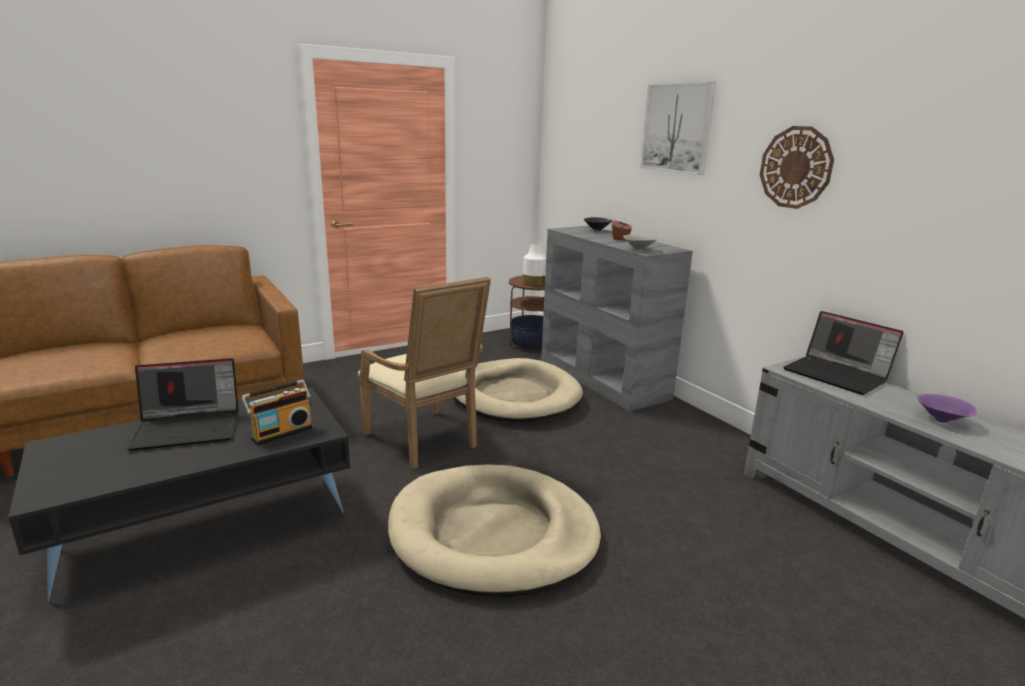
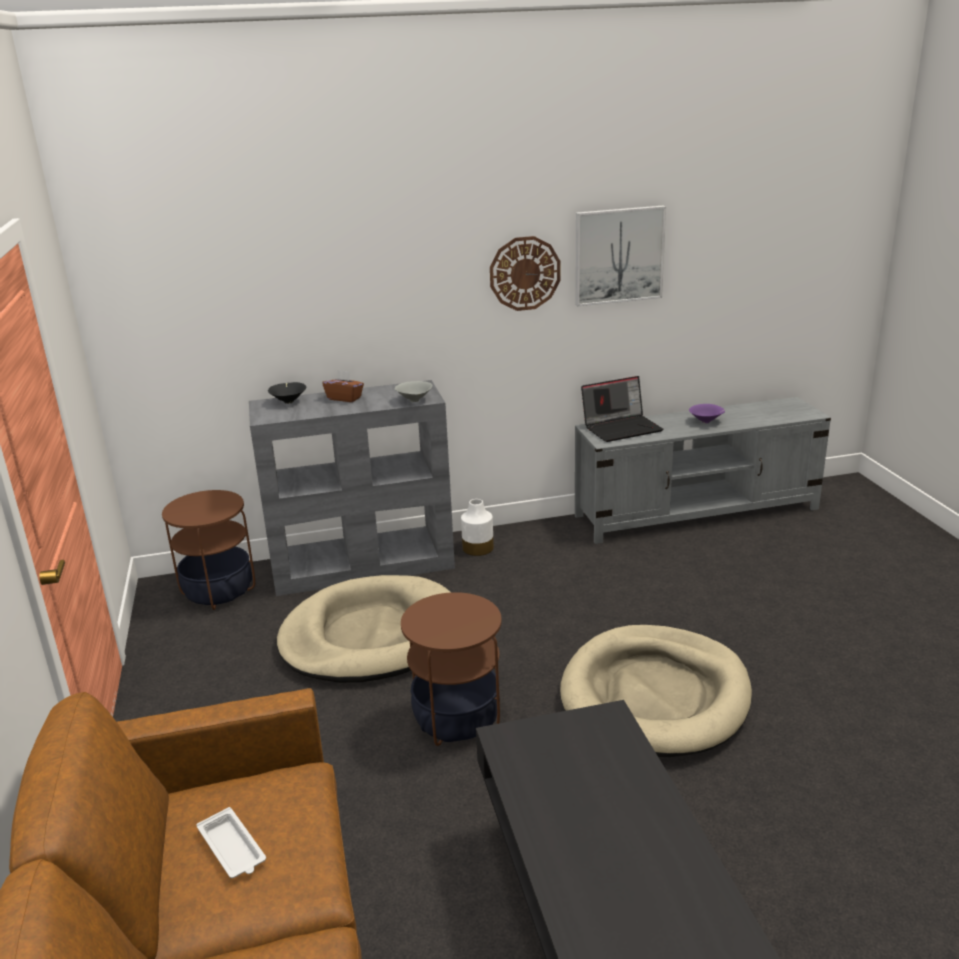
camera: 70 degrees left, 5 degrees up
(189, 428) = (575, 831): laptop -> none
(200, 337) = (232, 849): none -> white tray
(281, 432) = (605, 748): radio -> none
(426, 442) = (457, 721): beige armchair -> brown side table
(534, 283) = (214, 509): white vase -> white vase (478, 548)
(677, 128) = (368, 256): picture -> picture (618, 255)

